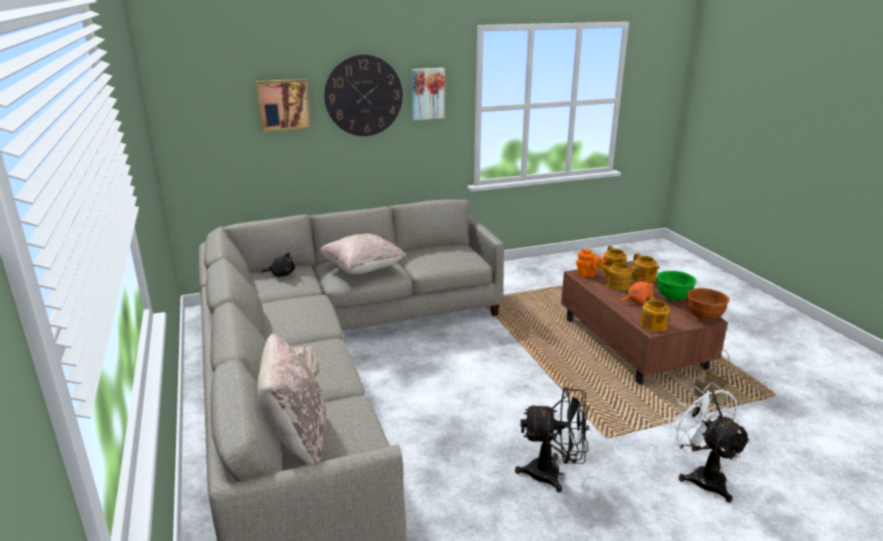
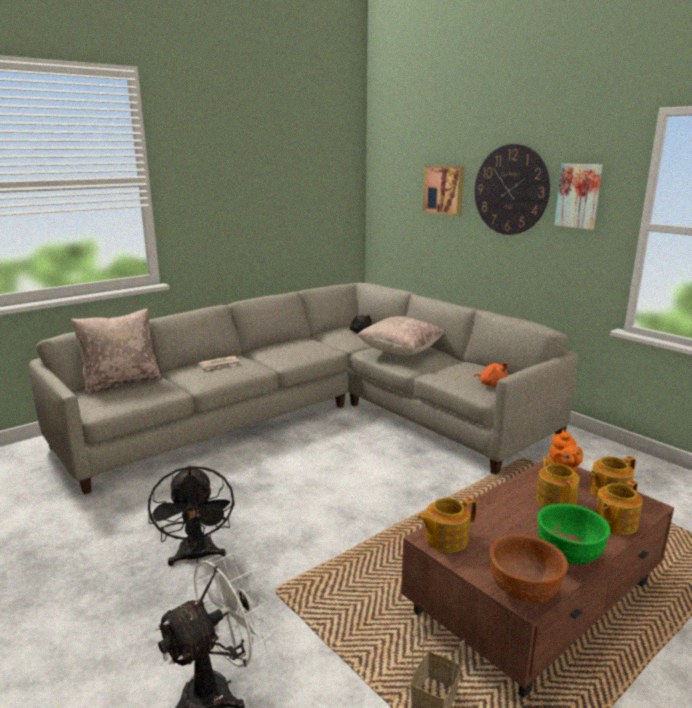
camera: 70 degrees right, 5 degrees down
(637, 301) = (516, 520): orange plush toy -> orange plush toy (492, 384)

